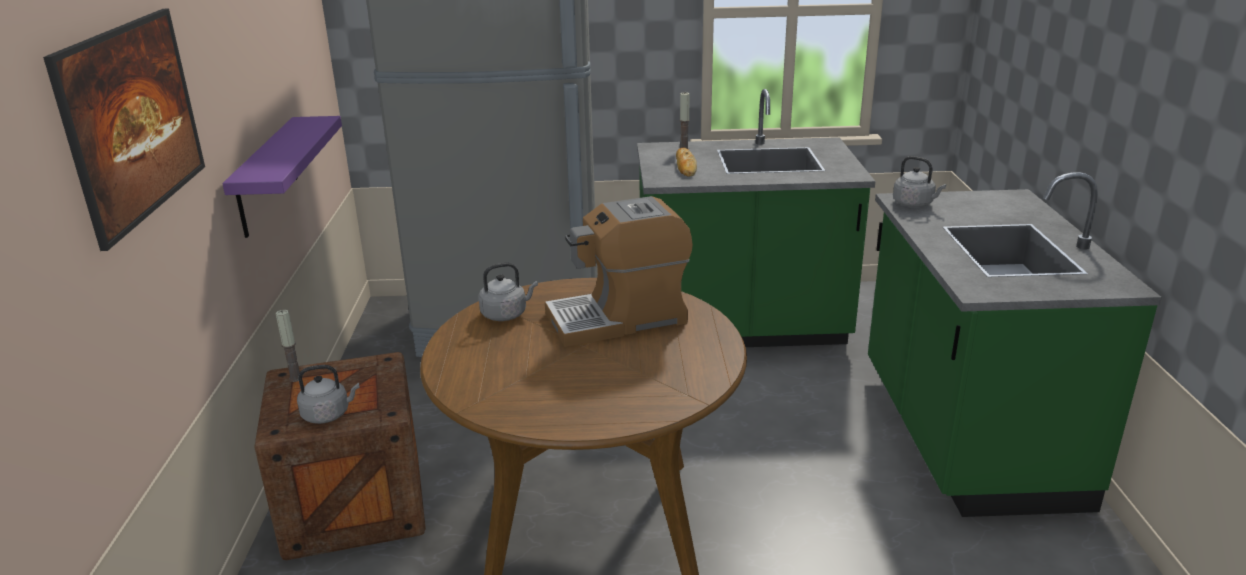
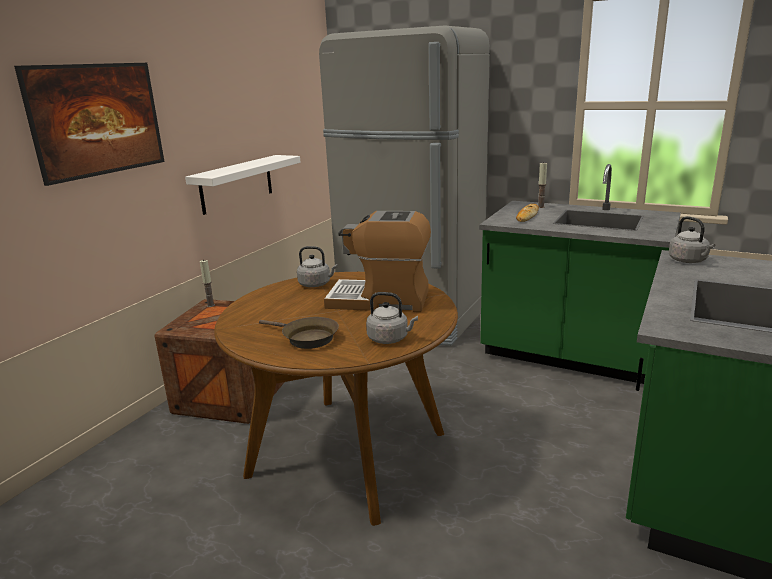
camera: 30 degrees right, 5 degrees down
(266, 176) = (236, 184): purple shelf -> white shelf
(328, 414) = (203, 327): grey kettle -> grey kettle (390, 339)
(595, 393) = (306, 338): none -> brown frying pan

